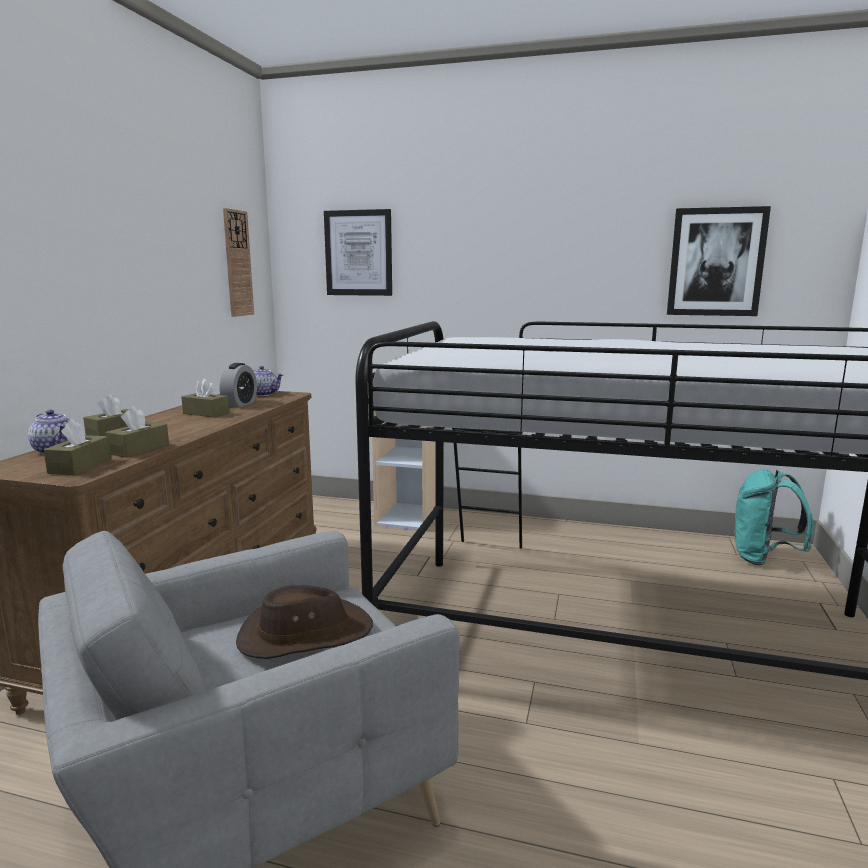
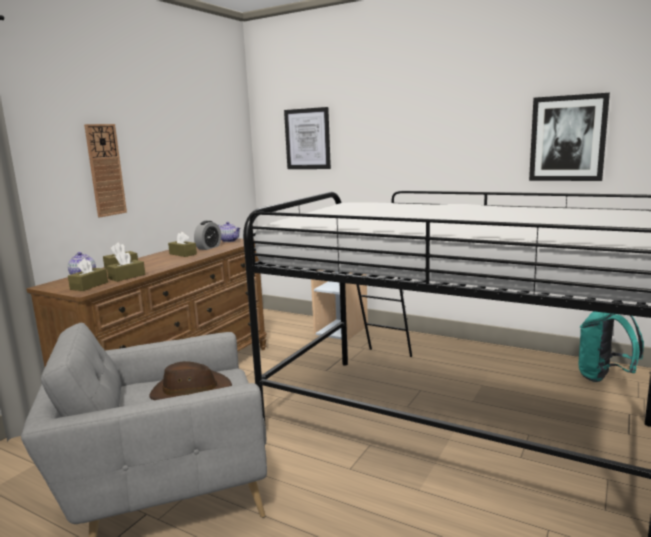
camera: 15 degrees right, 0 degrees up
(237, 263) = (224, 150): wall clock -> wall clock (105, 170)

